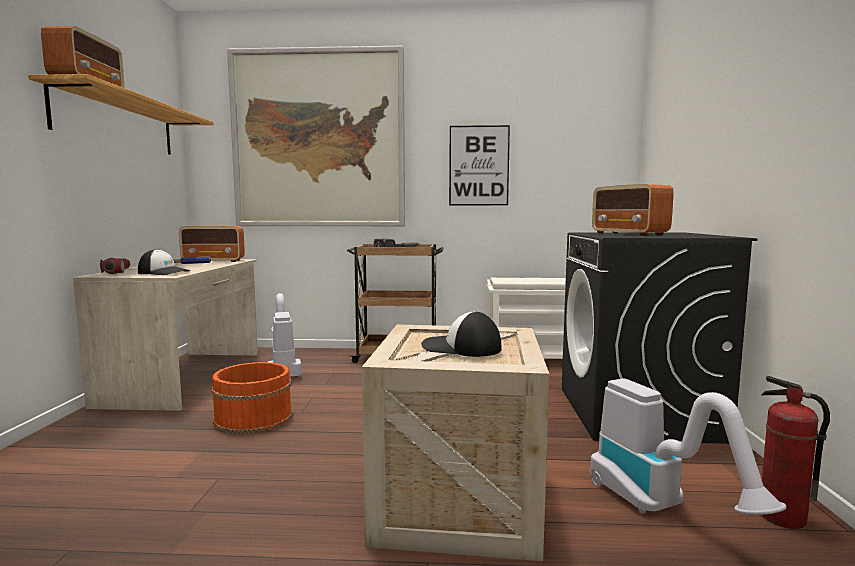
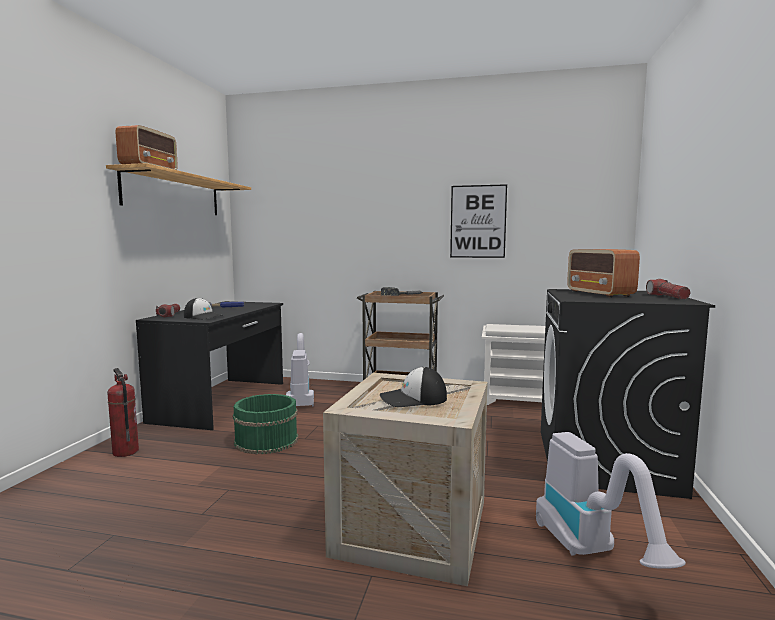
camera: 10 degrees right, 0 degrees up
(187, 377) = (223, 401): beige desk -> black desk
(214, 261) = (248, 304): radio -> none
(253, 418) = (266, 441): orange bucket -> green bucket
(319, 140) = (338, 200): picture -> none
(460, 348) = (413, 399): cap -> cap turned 45 degrees counterclockwise
(699, 234) = (667, 297): none -> flashlight
(781, 517) = (707, 574): fire extinguisher -> fire extinguisher (125, 452)

